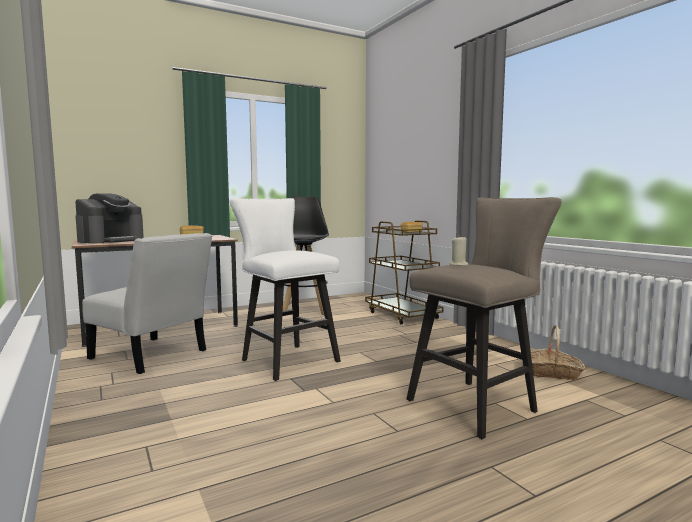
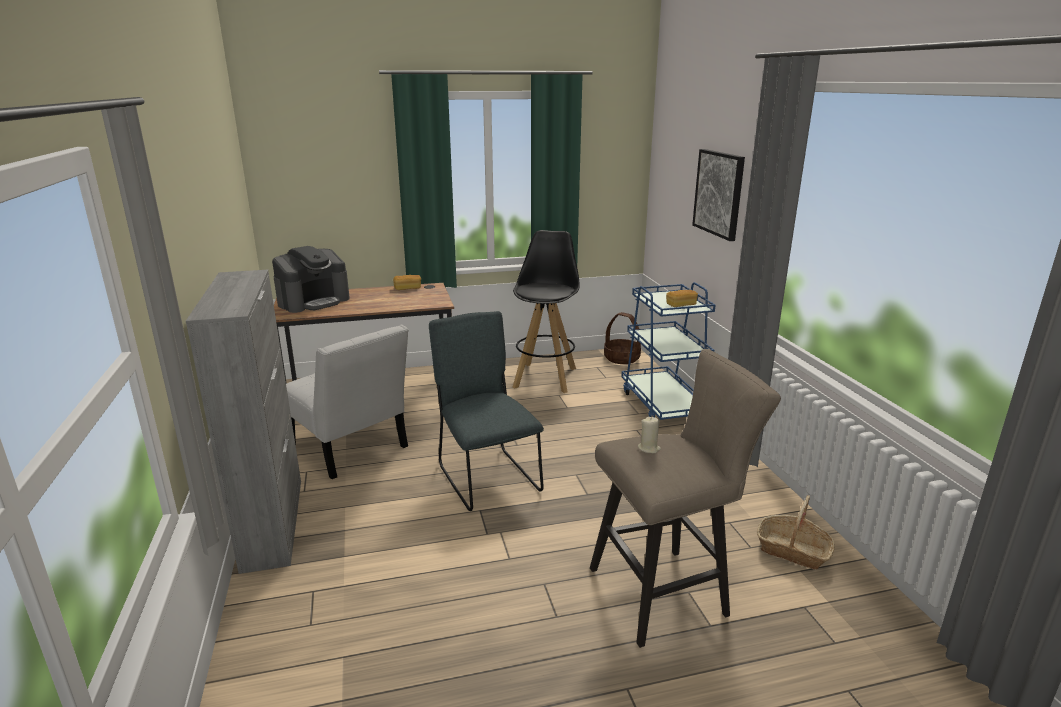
camera: 15 degrees right, 15 degrees up
(86, 406) = (273, 522): none -> grey cabinet
(285, 359) = (486, 476): white stool -> grey chair
(357, 298) = (622, 358): none -> basket
(402, 315) = (663, 404): brown cart -> blue cart
(429, 153) = (719, 193): none -> picture

